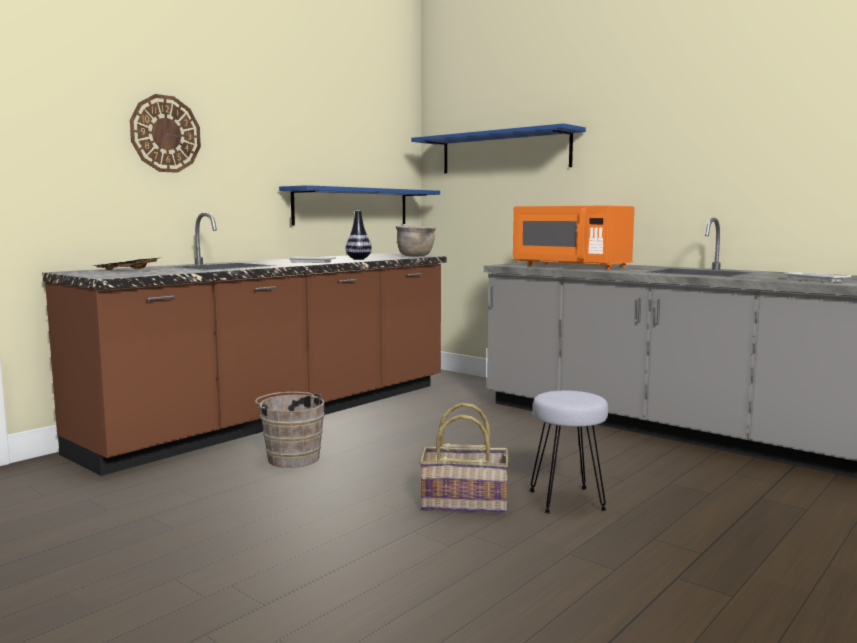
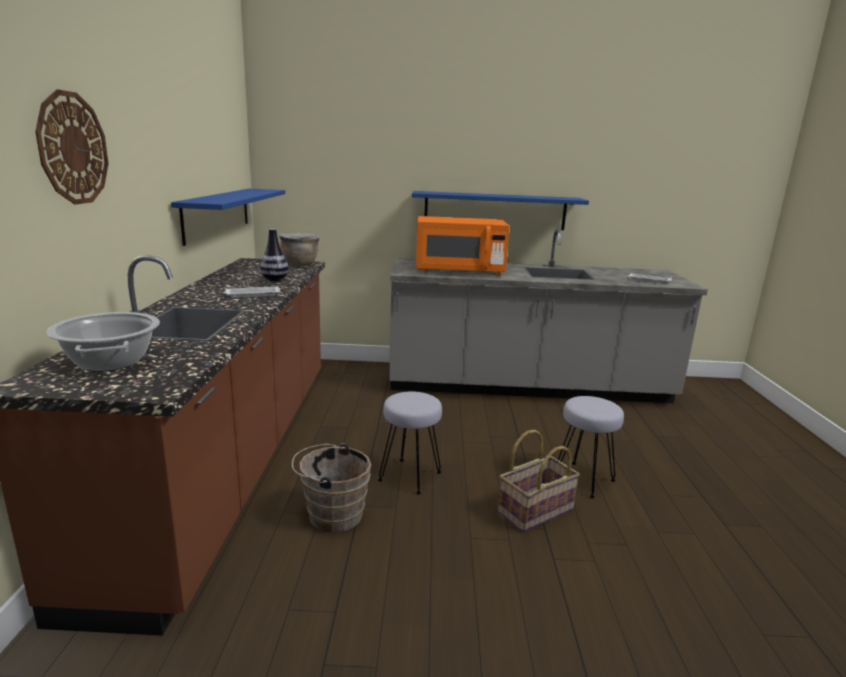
camera: 40 degrees left, 10 degrees up
(126, 270) = (111, 362): black tray -> cooking pot
(395, 455) = (410, 476): none -> grey stool
(504, 152) = (353, 157): blue shelf -> blue shelf (495, 210)

